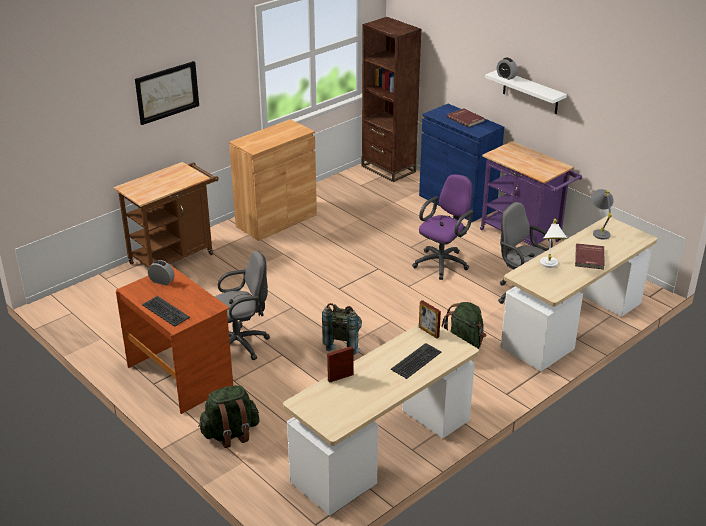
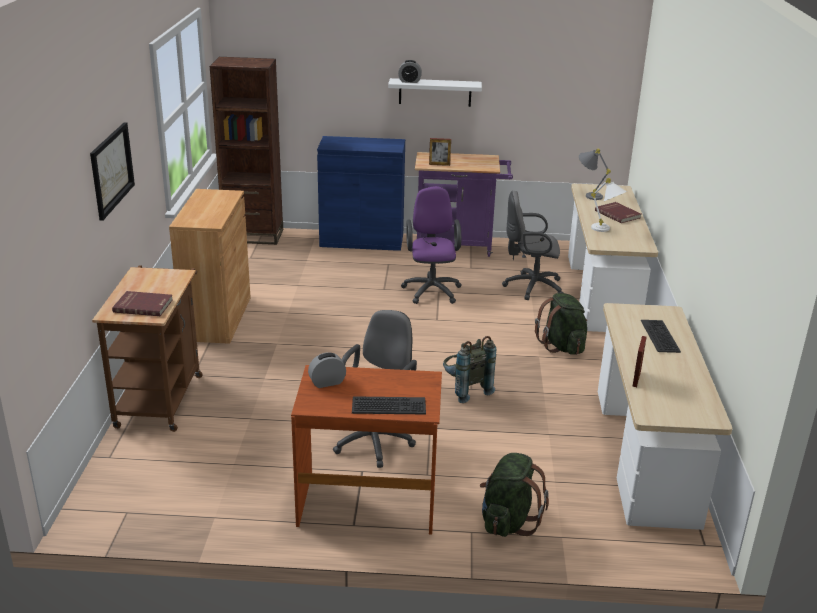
camera: 45 degrees left, 5 degrees down
(428, 332) = (624, 312): picture frame -> picture frame (439, 164)
(466, 119) = (363, 142): red book -> red book (143, 305)

